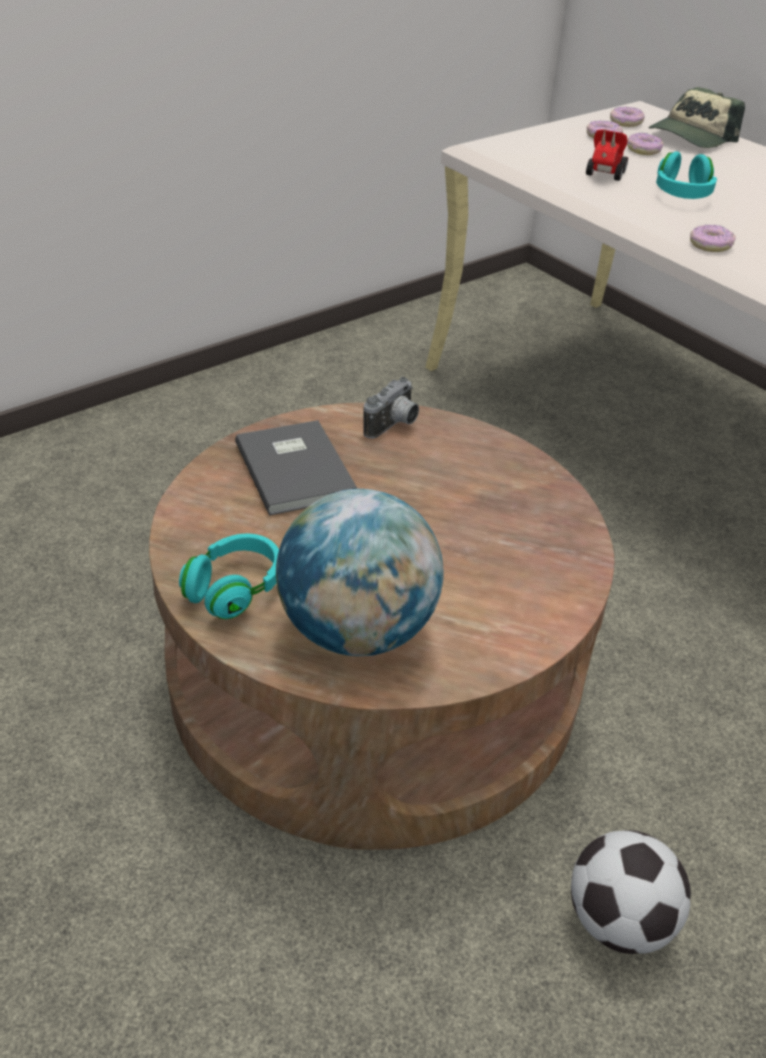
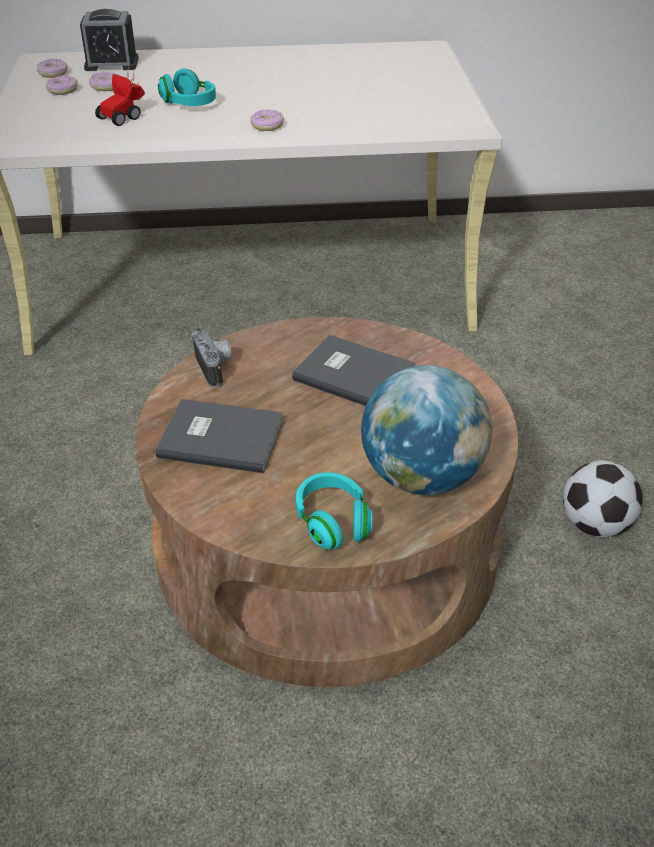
camera: 55 degrees left, 0 degrees up
(480, 516) = (354, 374): none -> grey book
(603, 176) = (124, 116): toy car -> toy car turned 105 degrees counterclockwise
(691, 137) = (112, 63): cap -> alarm clock

